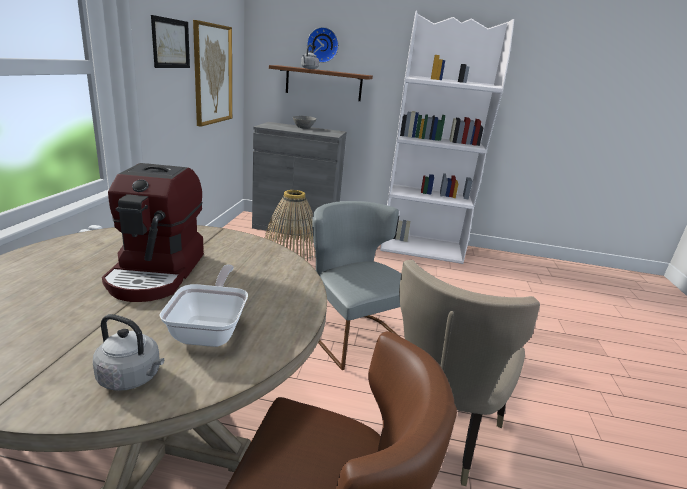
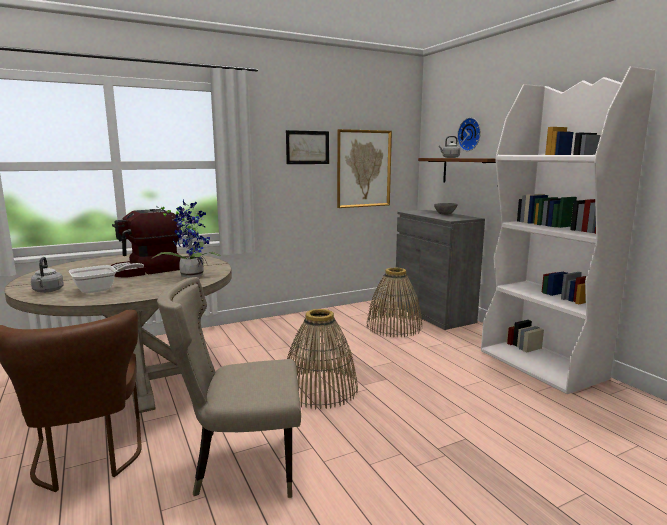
camera: 55 degrees right, 10 degrees down
(244, 258) = (192, 274): none -> potted plant
(353, 334) = (320, 389): grey chair -> basket

